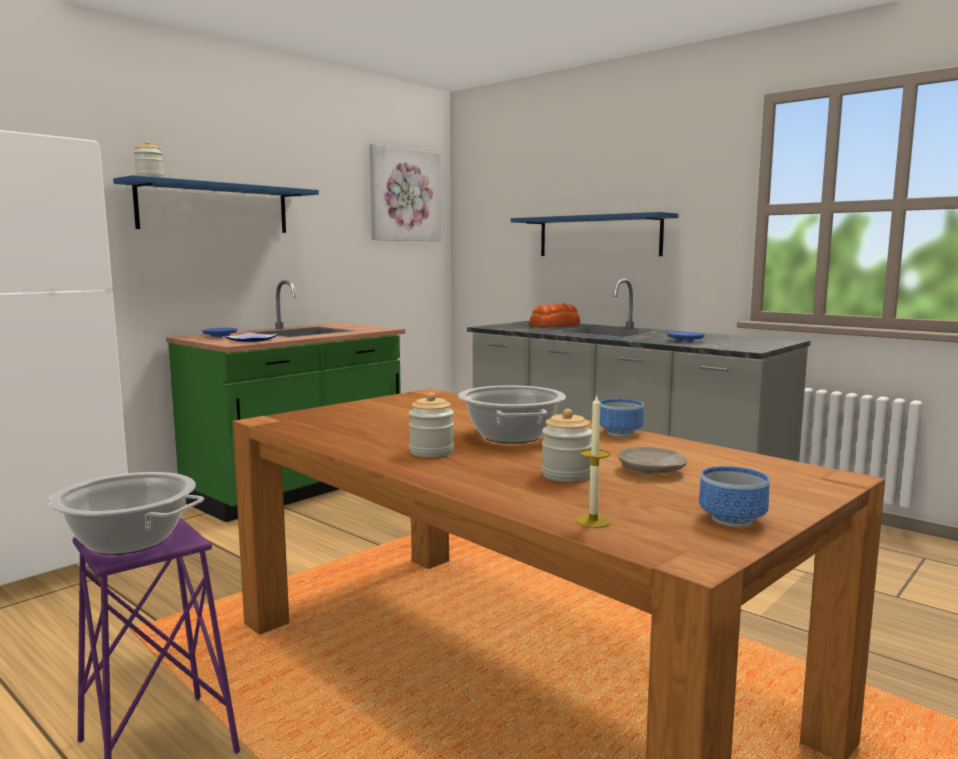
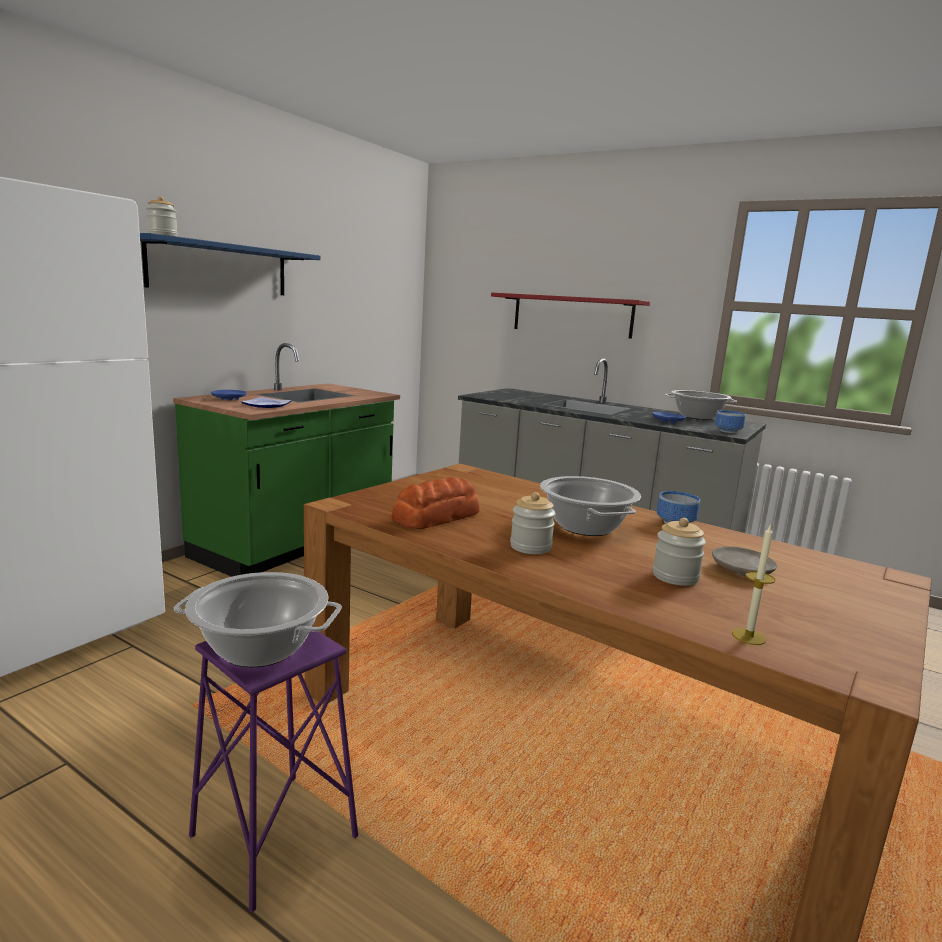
camera: 10 degrees left, 5 degrees up
(404, 195) = (386, 262): picture -> none
(555, 325) = (535, 396): bread -> bread (437, 516)
(599, 236) = (572, 315): blue shelf -> red shelf
(729, 337) = (697, 417): none -> cooking pot
(729, 520) = (858, 631): bowl -> bowl (727, 431)

